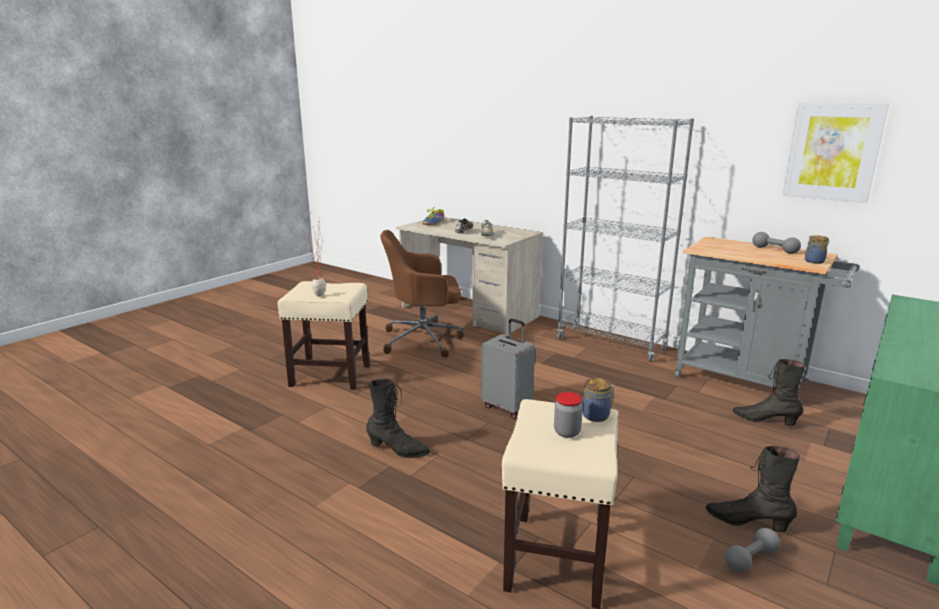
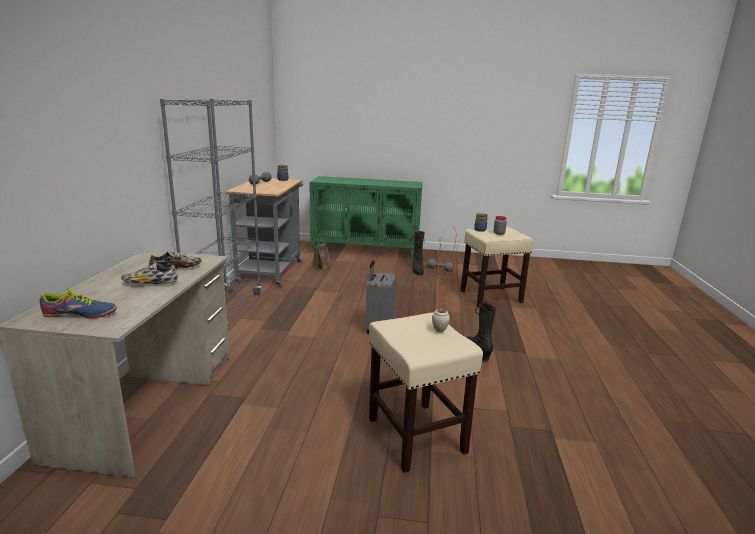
camera: 120 degrees left, 0 degrees up
(424, 340) = (270, 406): brown office chair -> none
(765, 420) = (321, 267): black boot -> brown watering can
(833, 151) = (245, 116): picture -> none

